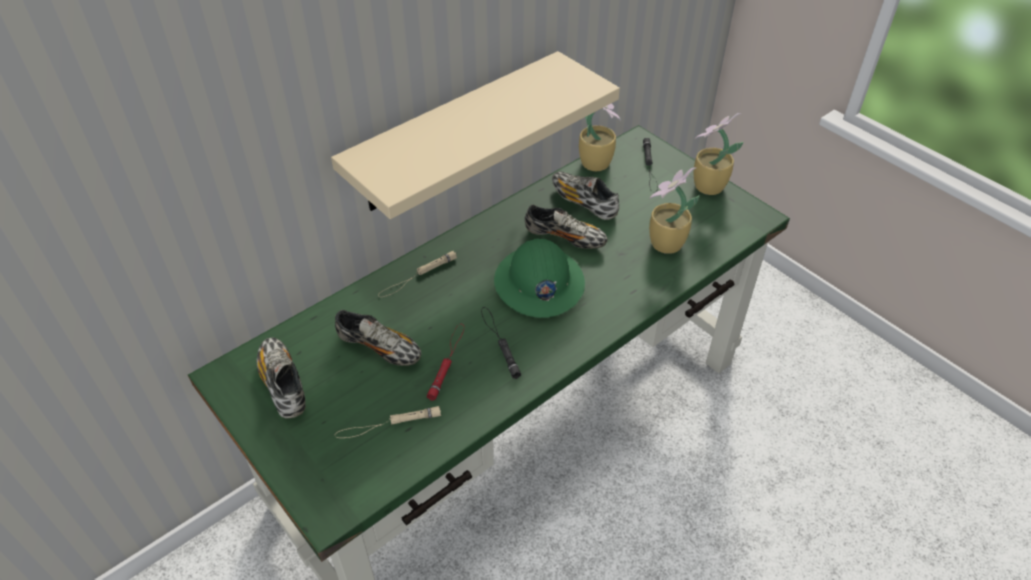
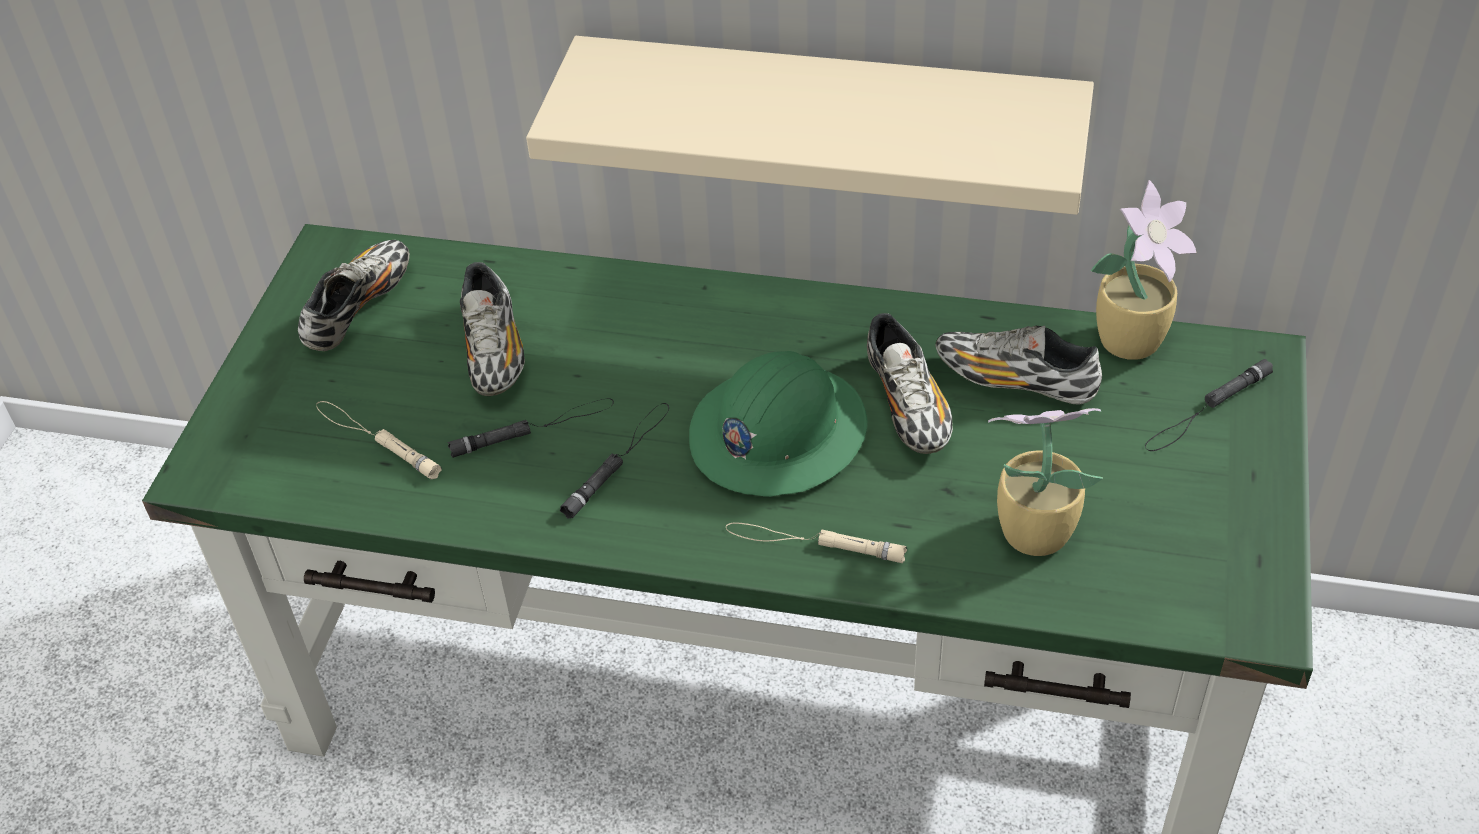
camera: 55 degrees right, 0 degrees up
(417, 276) = (658, 304): beige flashlight -> beige flashlight (814, 543)
(447, 361) = (533, 428): red flashlight -> black flashlight
(583, 203) = (1015, 381): shoe -> shoe turned 75 degrees counterclockwise
(707, 187) = (1250, 511): potted plant -> none

